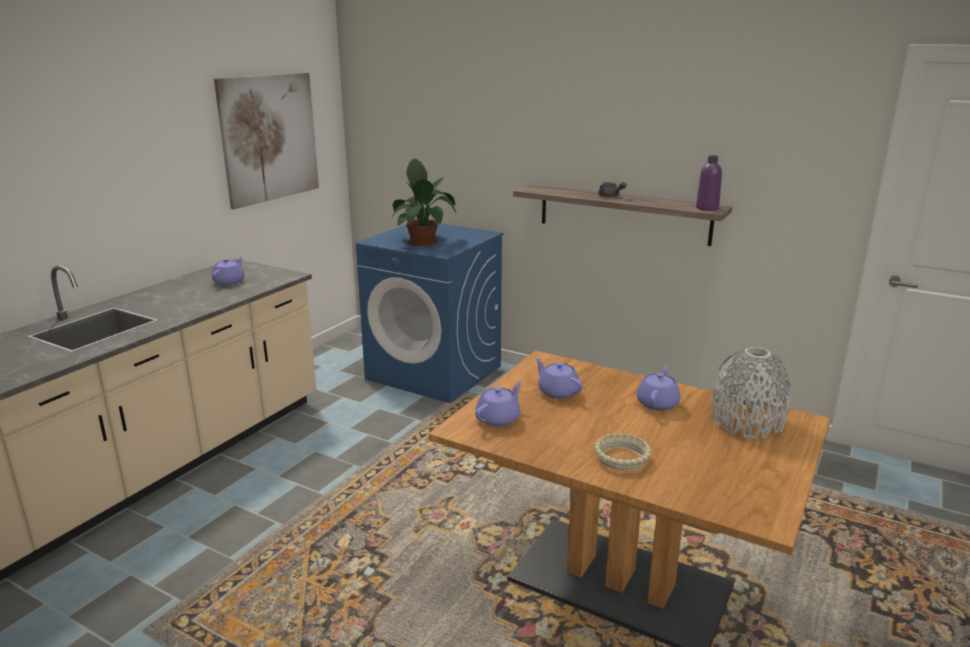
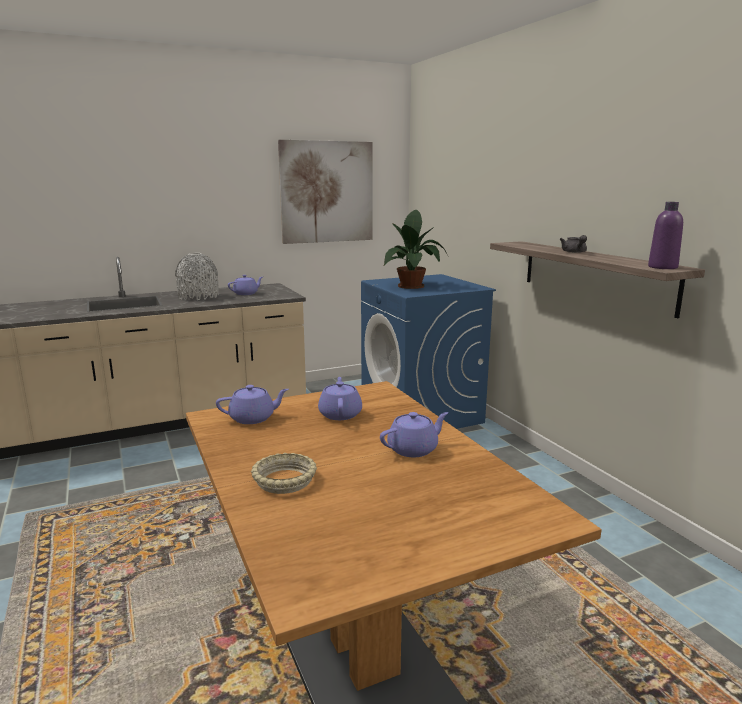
camera: 35 degrees right, 5 degrees down
(747, 421) = (478, 495): grey vase -> grey vase (198, 297)

